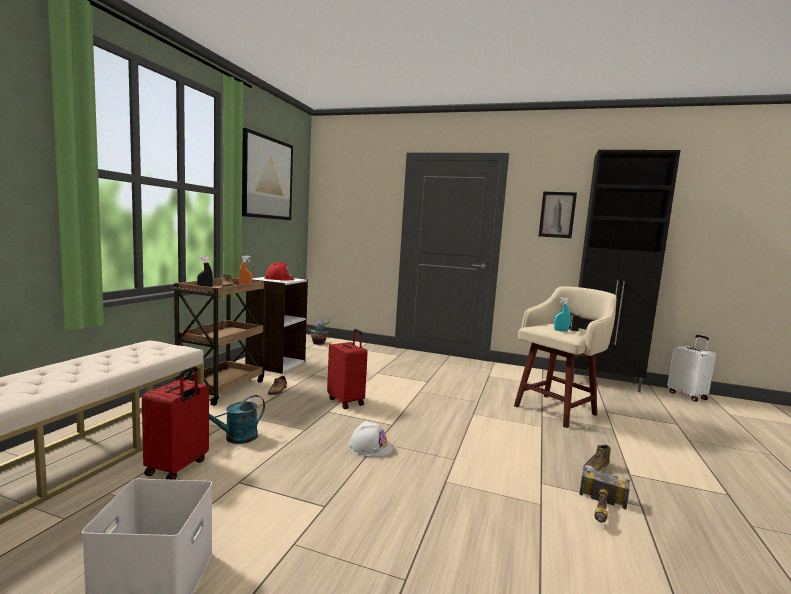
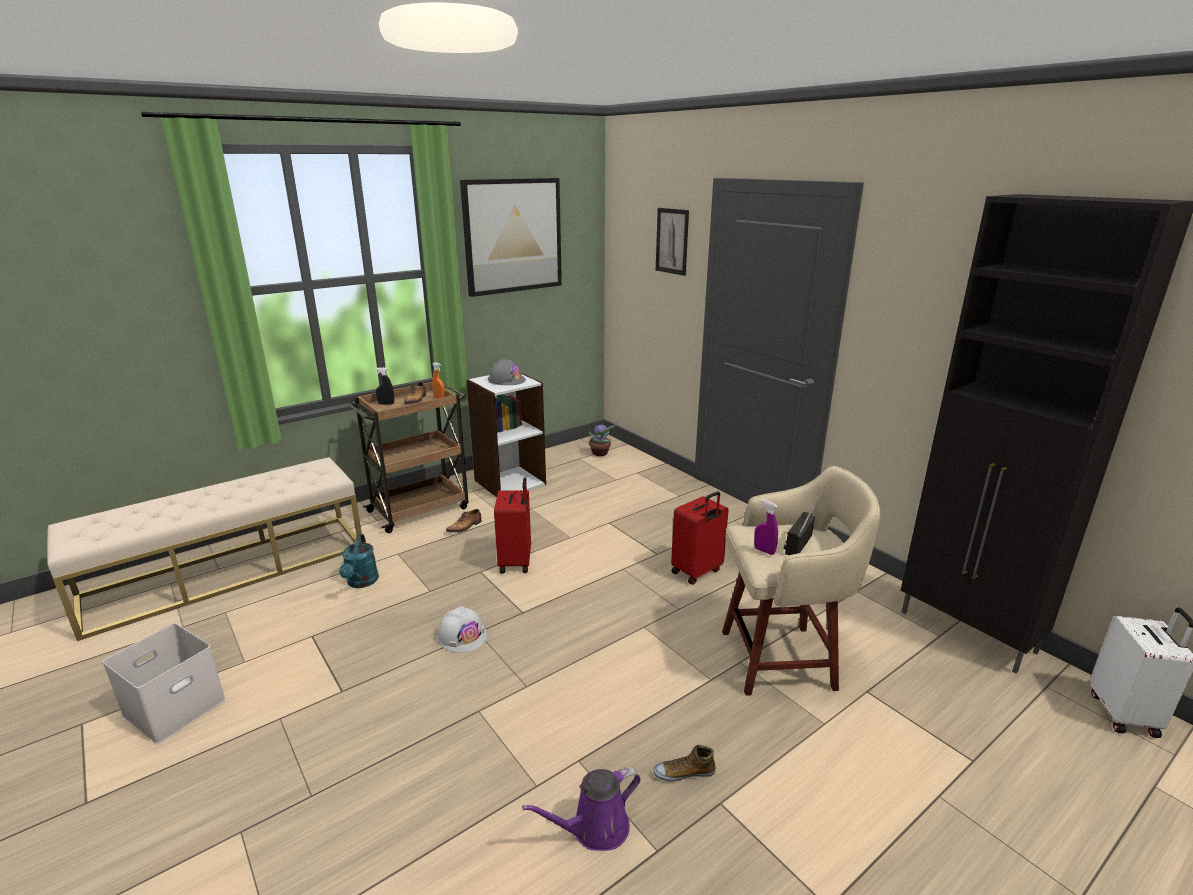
camera: 35 degrees right, 15 degrees up
(178, 467) = (289, 602): red suitcase -> red suitcase (697, 572)
(235, 438) = (361, 582): turquoise watering can -> turquoise watering can turned 90 degrees counterclockwise
(279, 278) = (507, 380): red hard hat -> grey hard hat
(557, 214) = (934, 309): picture -> picture (672, 241)
(560, 330) = (764, 551): turquoise spray bottle -> purple spray bottle
(601, 510) = (595, 829): hammer -> purple watering can

